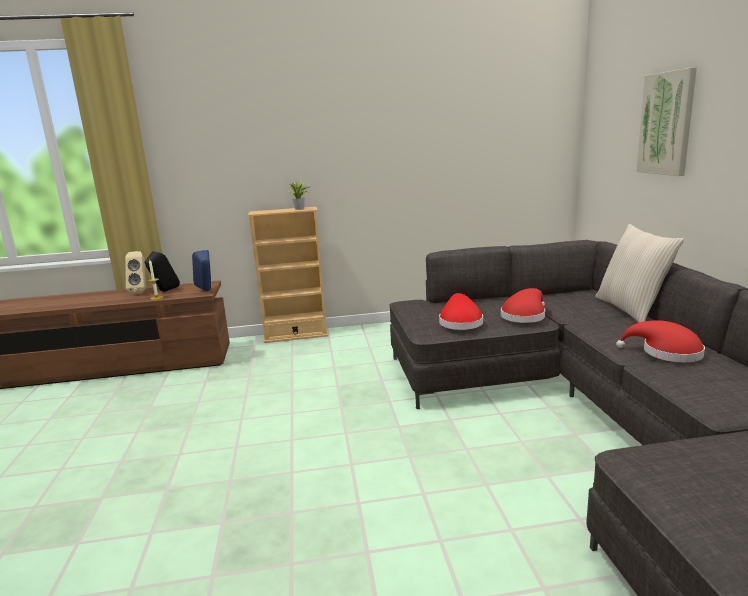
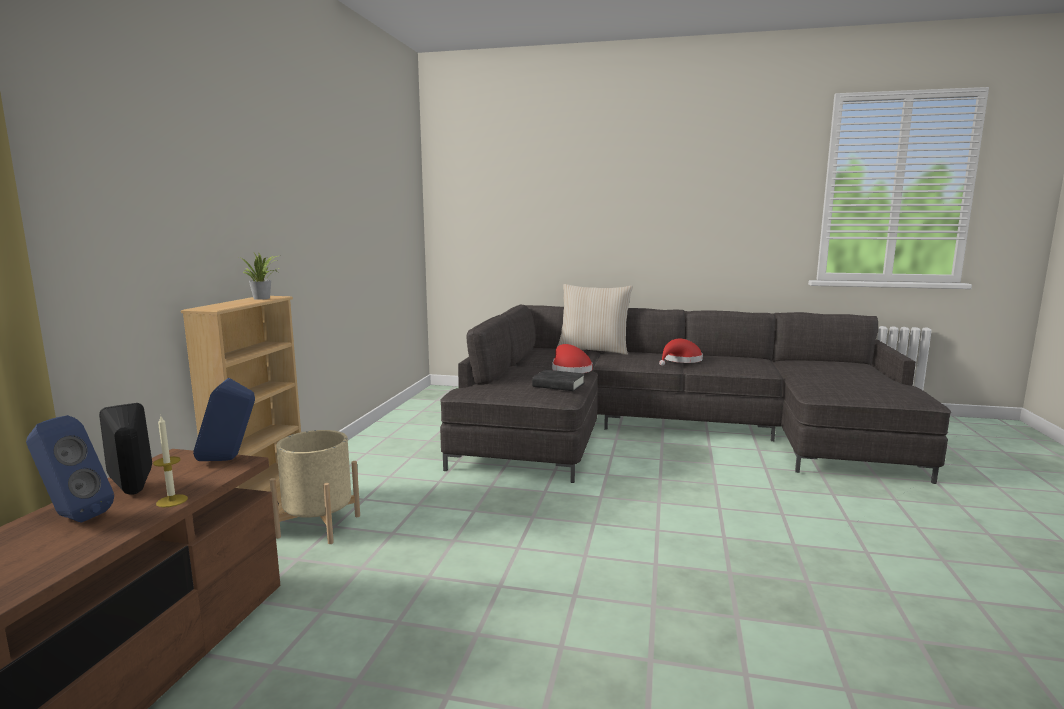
camera: 70 degrees left, 5 degrees down
(141, 292) = (72, 517): beige speaker -> blue speaker
(289, 352) = (319, 526): none -> beige planter
(460, 322) = (558, 385): red hat -> black book
(666, 123) = (550, 205): picture -> none

